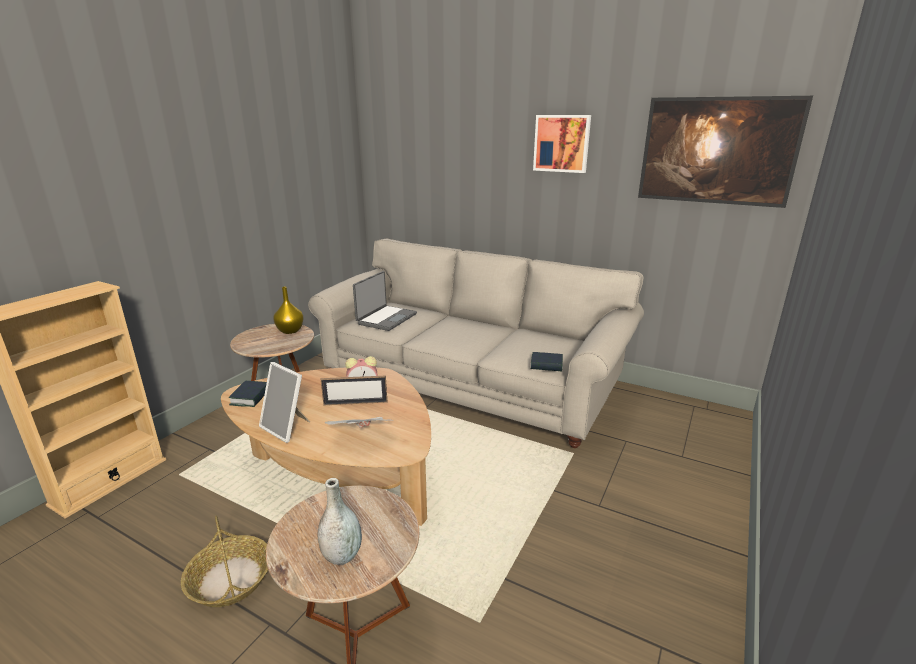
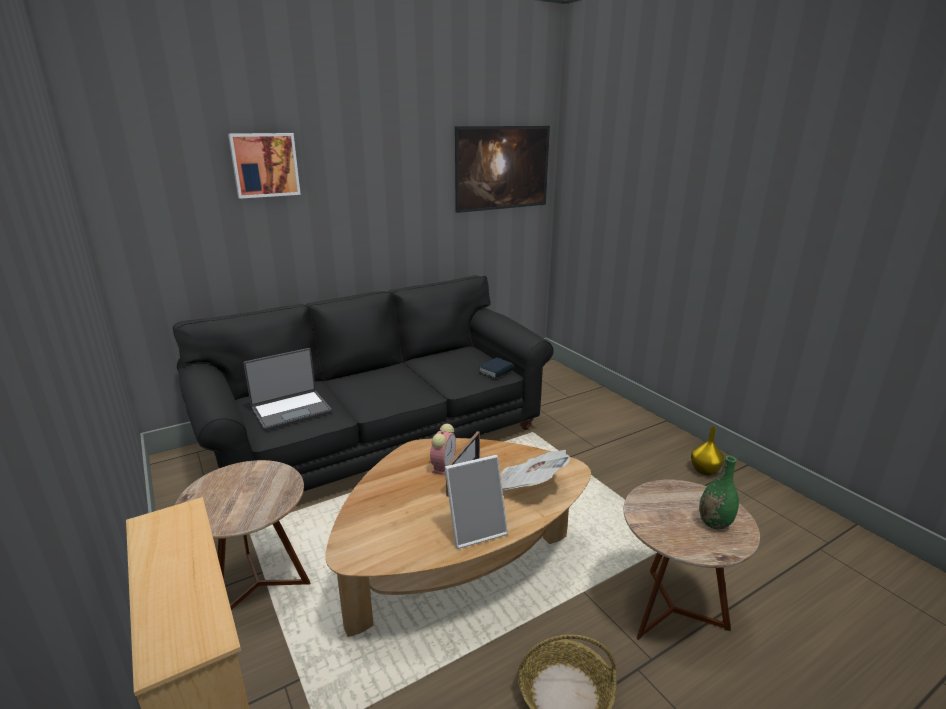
camera: 60 degrees left, 0 degrees up
(251, 397) = (375, 547): book -> none
(290, 331) = (239, 476): yellow vase -> yellow vase (705, 470)
(342, 556) = (714, 523): grey vase -> green vase
(386, 318) = (291, 410): laptop -> laptop turned 90 degrees clockwise
(471, 382) = (378, 437): beige sofa -> black sofa
(562, 143) = (384, 171): picture -> picture (264, 165)

